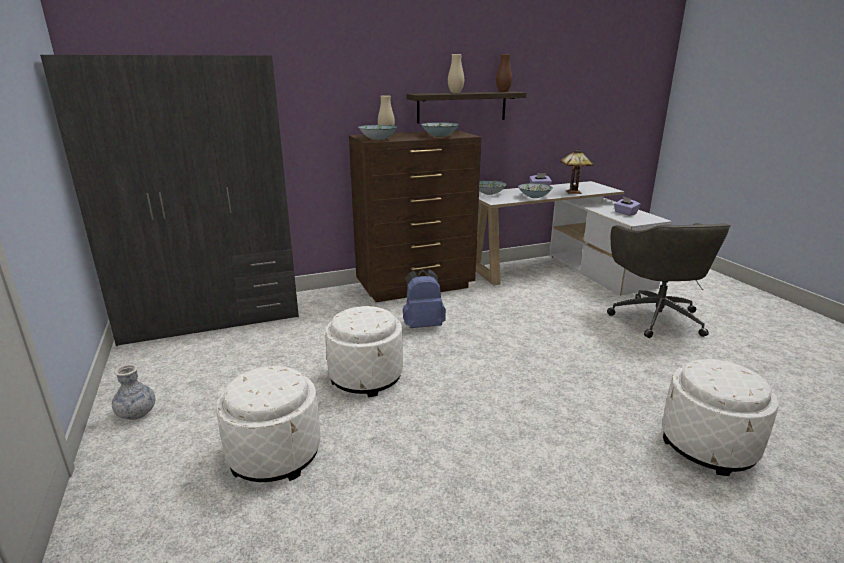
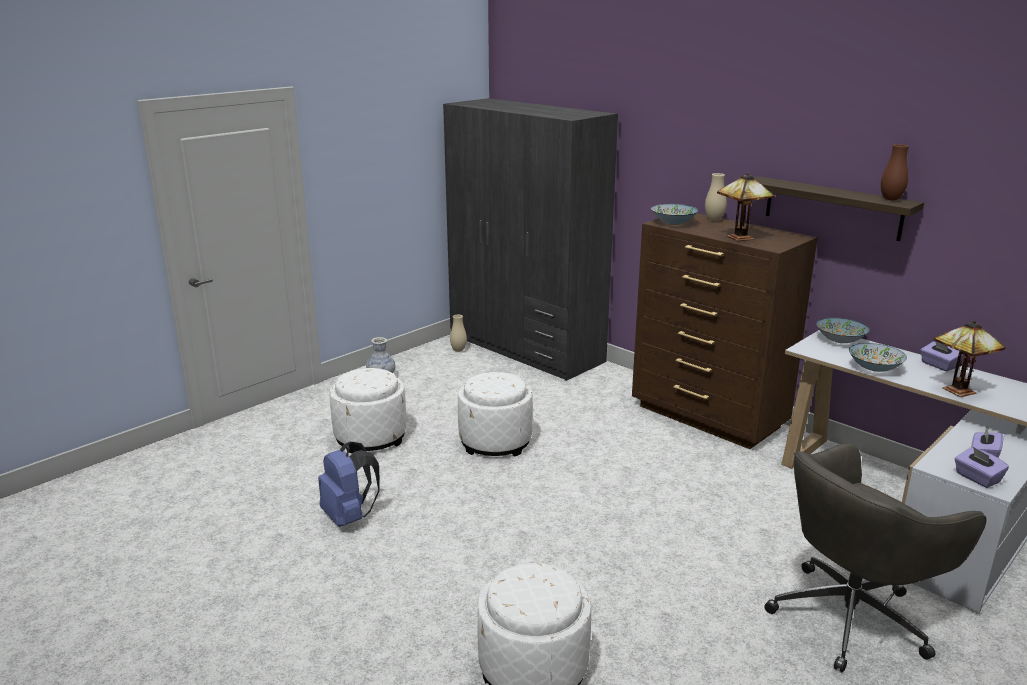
camera: 65 degrees right, 0 degrees up
(423, 325) = (619, 444): blue backpack -> blue backpack (349, 517)
(440, 136) = (742, 238): bowl -> table lamp
(455, 93) = (808, 187): beige vase -> beige vase (458, 350)
(647, 219) = (977, 478): none -> purple tissue box

